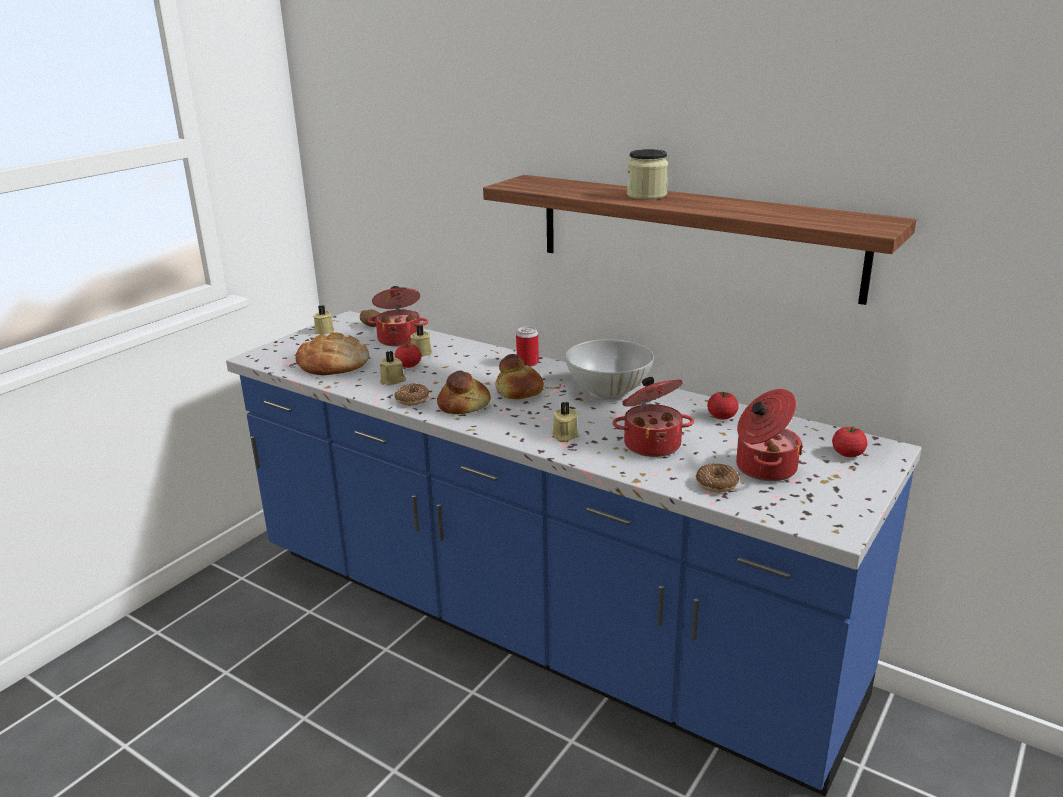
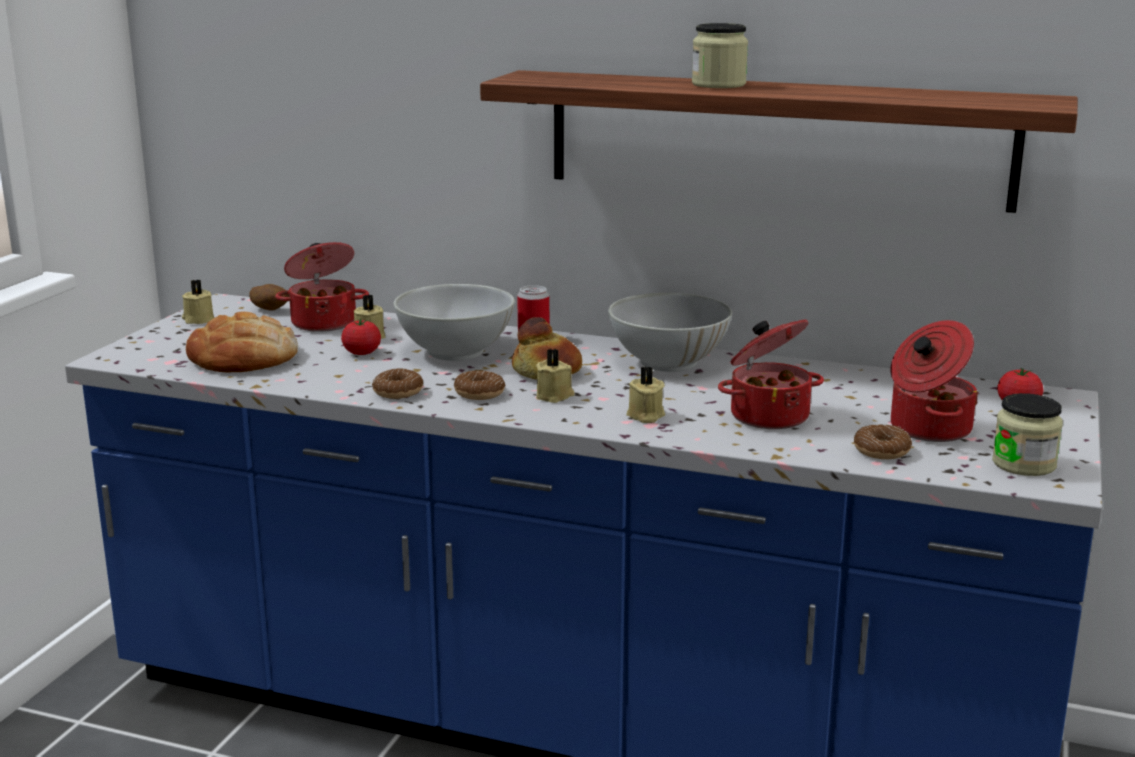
camera: 15 degrees left, 5 degrees down
(393, 380) = (352, 372): beige candle -> beige candle (555, 396)
(464, 406) = (479, 393): bread -> donut
(469, 370) = (454, 351): none -> white bowl
(722, 417) = (836, 379): tomato -> none
(819, 508) = (1024, 464): none -> jar

